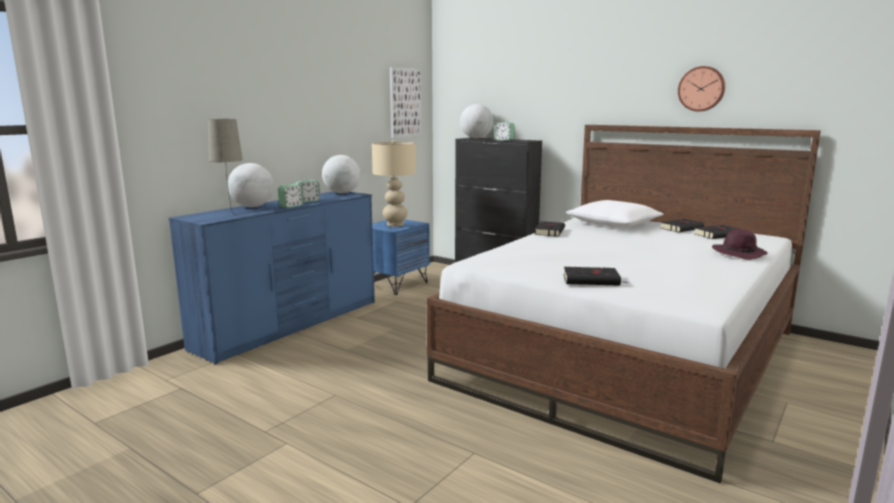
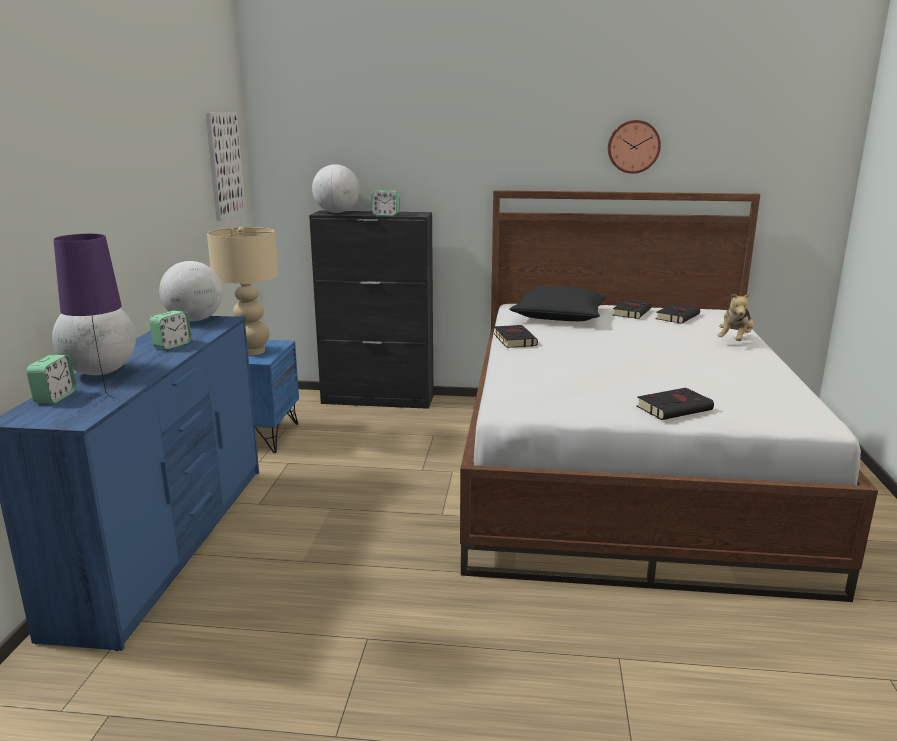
camera: 30 degrees left, 5 degrees up
(231, 217) = (107, 403): beige table lamp -> purple table lamp
(291, 206) = (166, 361): alarm clock -> alarm clock (55, 397)
(613, 224) = (559, 316): white pillow -> black pillow
(739, 254) = (735, 340): purple hat -> plush toy

